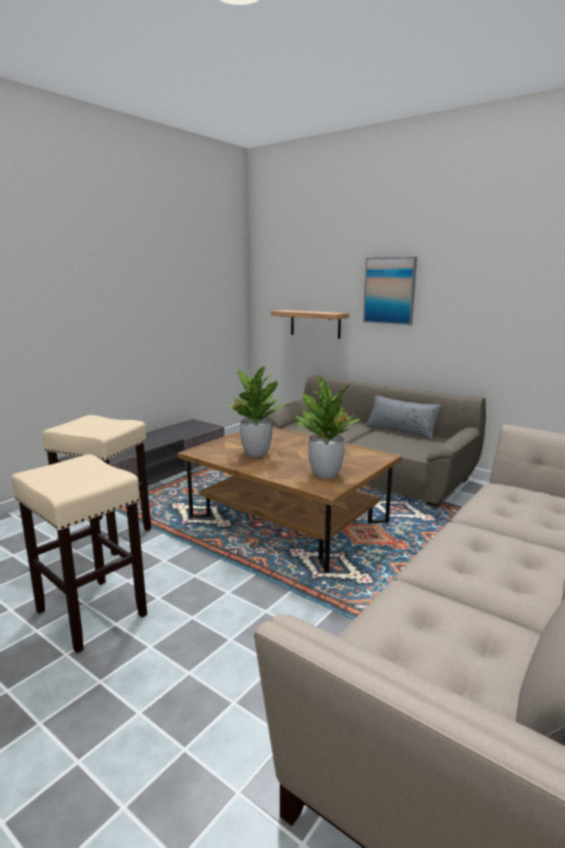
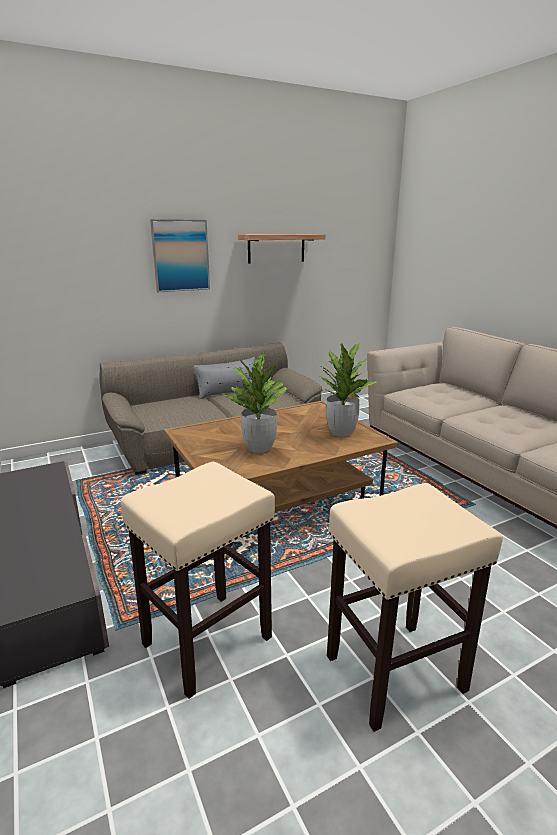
camera: 65 degrees left, 5 degrees up
(315, 324) = (88, 301): shelf -> shelf (276, 248)

